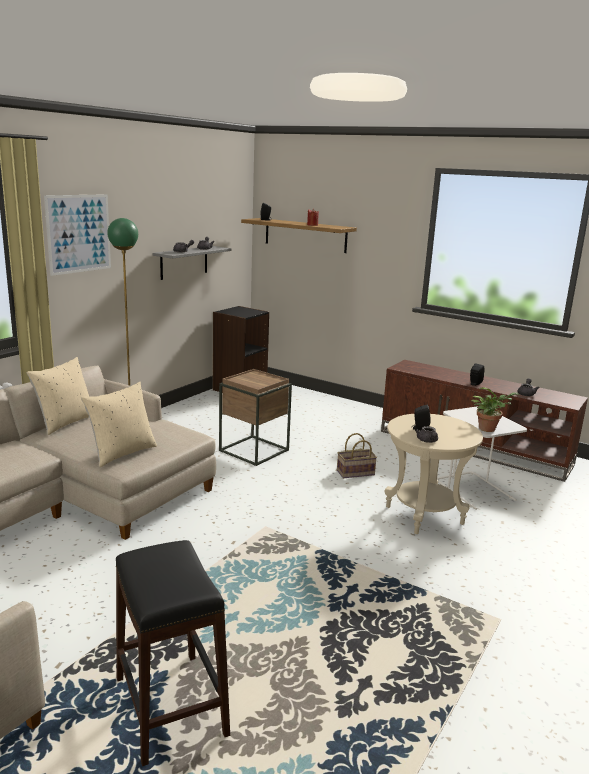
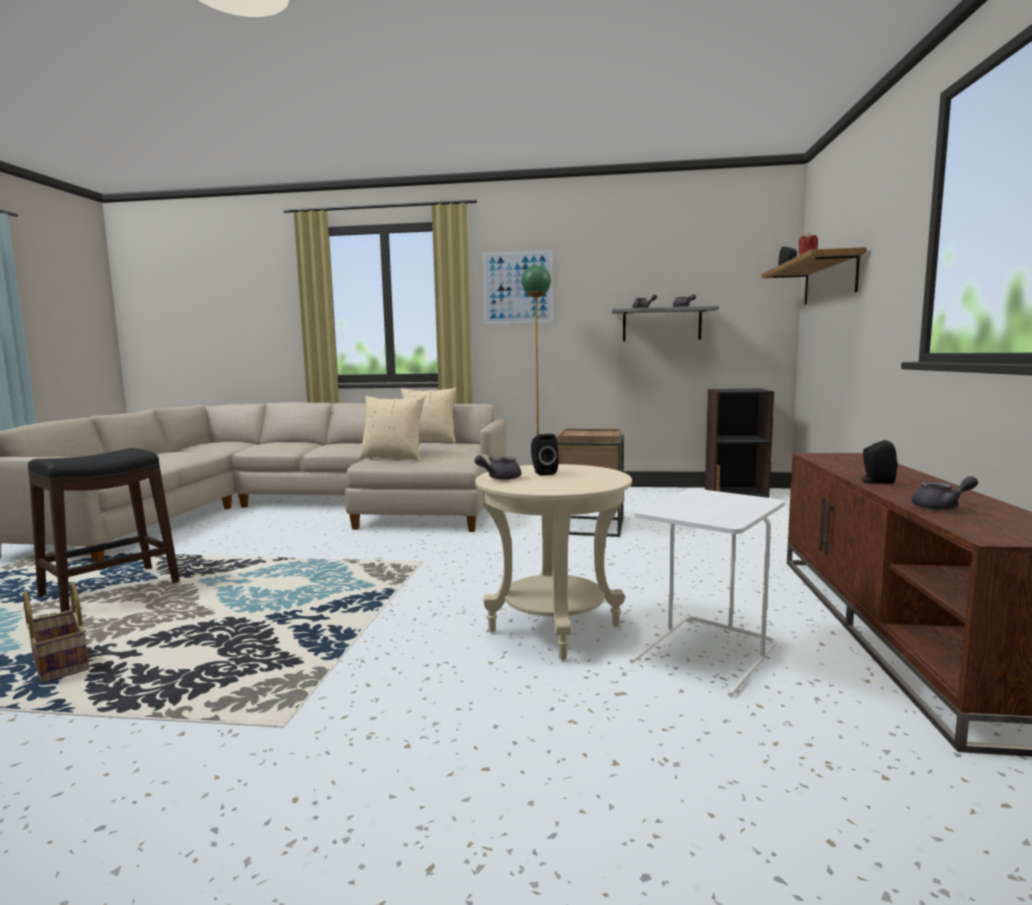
camera: 65 degrees right, 10 degrees down
(355, 473) = (617, 573): basket -> basket (58, 665)
(489, 429) = (671, 510): potted plant -> none

